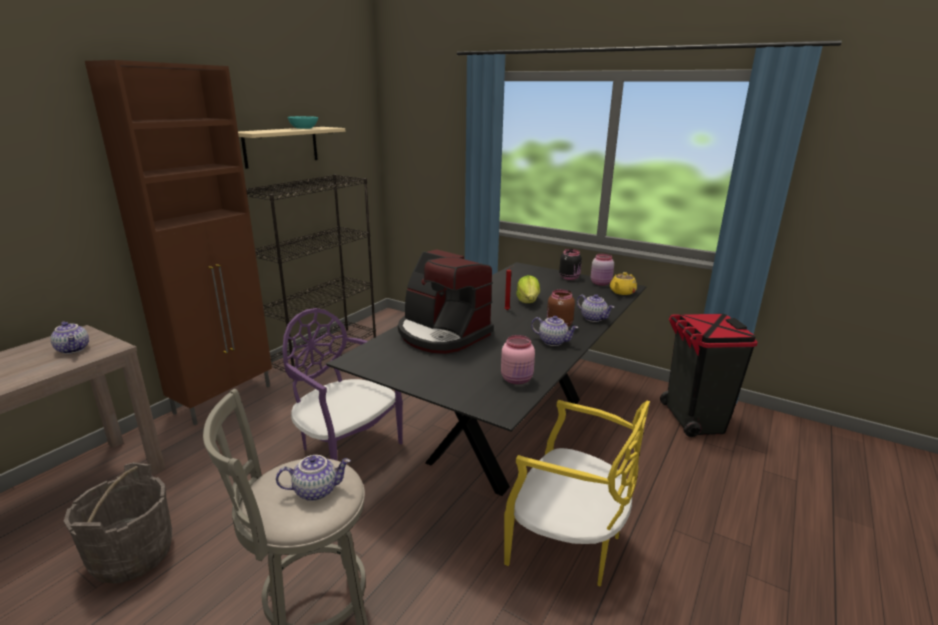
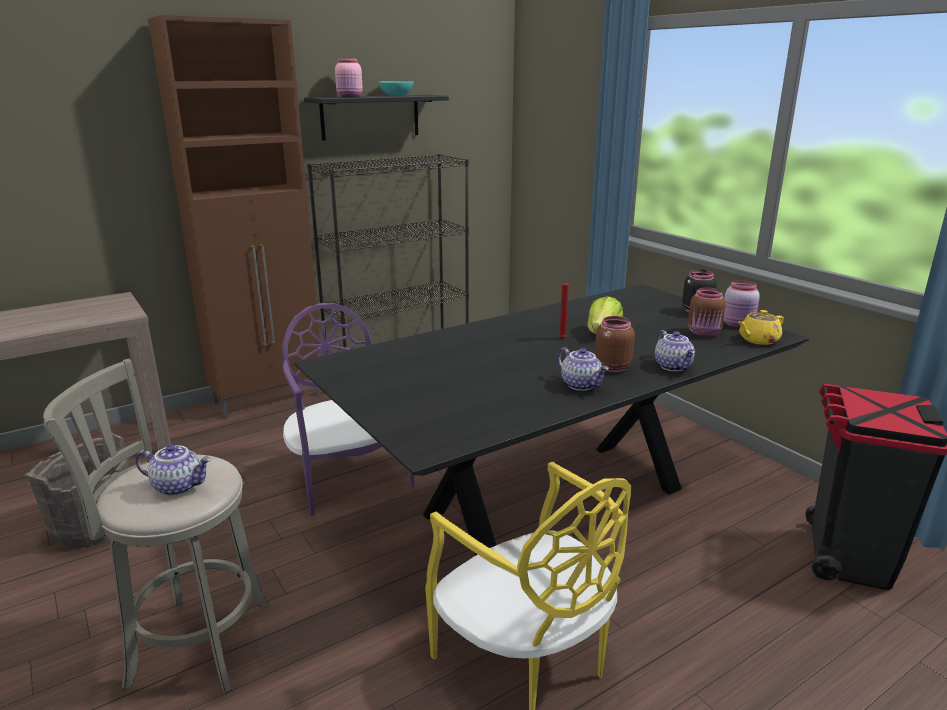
camera: 25 degrees right, 0 degrees up
(74, 349) = (98, 311): teapot -> none
(281, 146) = (370, 117): beige shelf -> black shelf
(442, 334) = (451, 353): coffee machine -> none
(517, 379) = (483, 419): pink jar -> pink jar (350, 96)
(588, 292) = (704, 333): none -> brown jar

